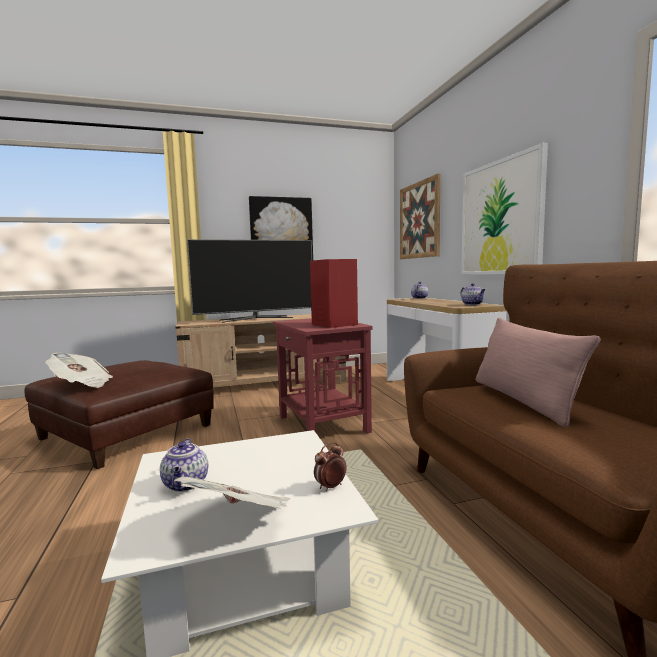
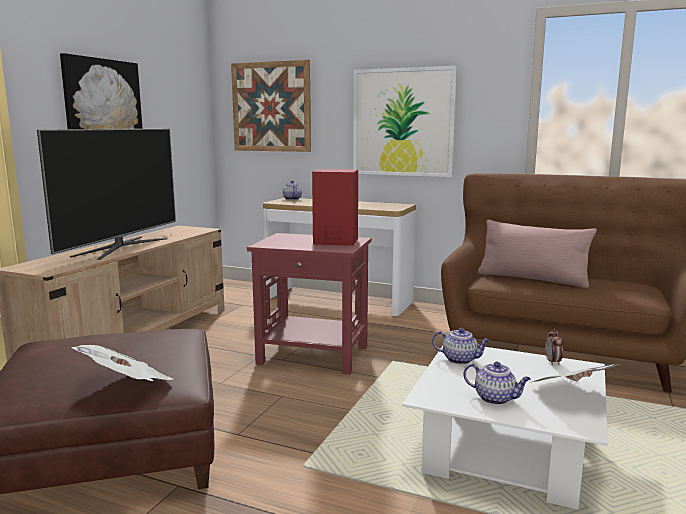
camera: 50 degrees left, 5 degrees up
(472, 304) = (387, 205): teapot -> teapot (460, 360)

